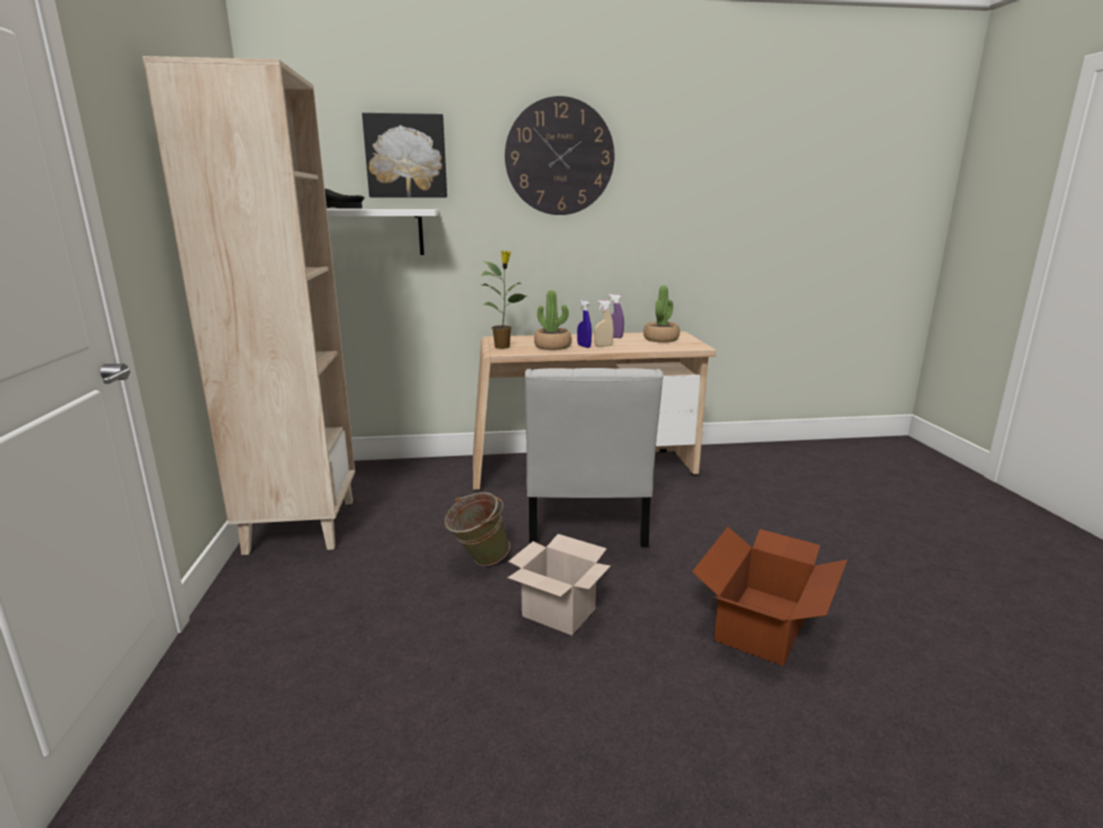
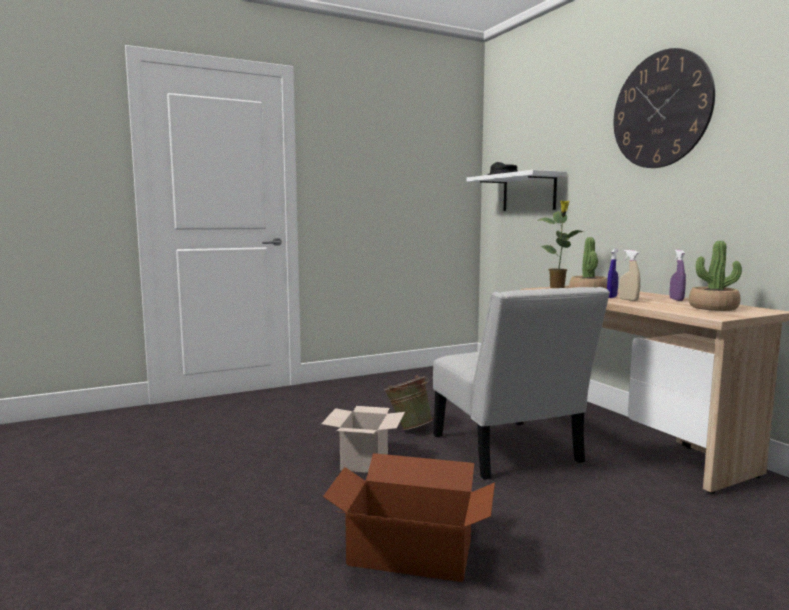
camera: 70 degrees right, 10 degrees down
(300, 525) = (404, 379): beige bookcase -> none
(406, 156) = (552, 132): picture -> none
(585, 523) = (509, 452): white chair -> white chair turned 90 degrees counterclockwise

